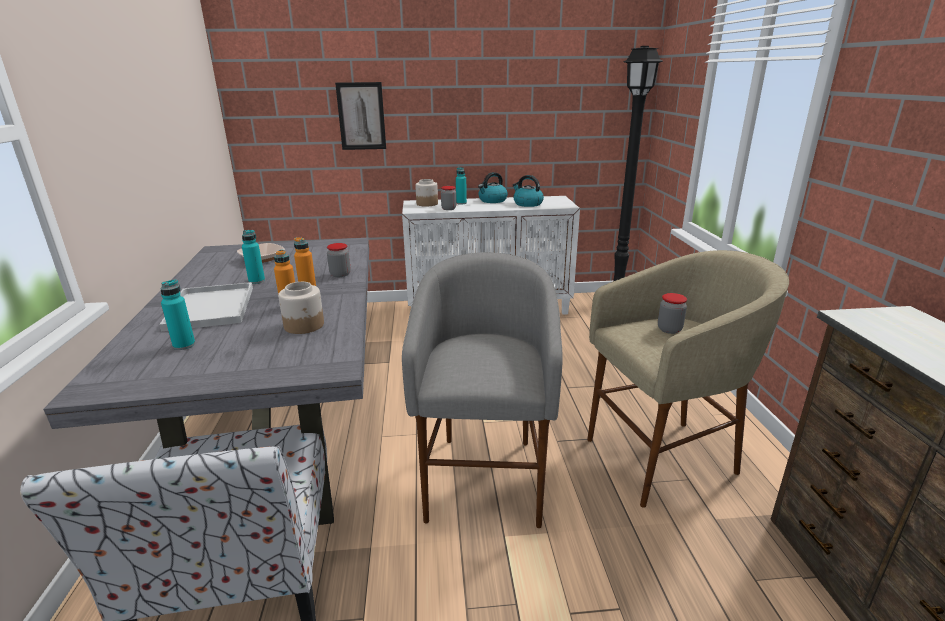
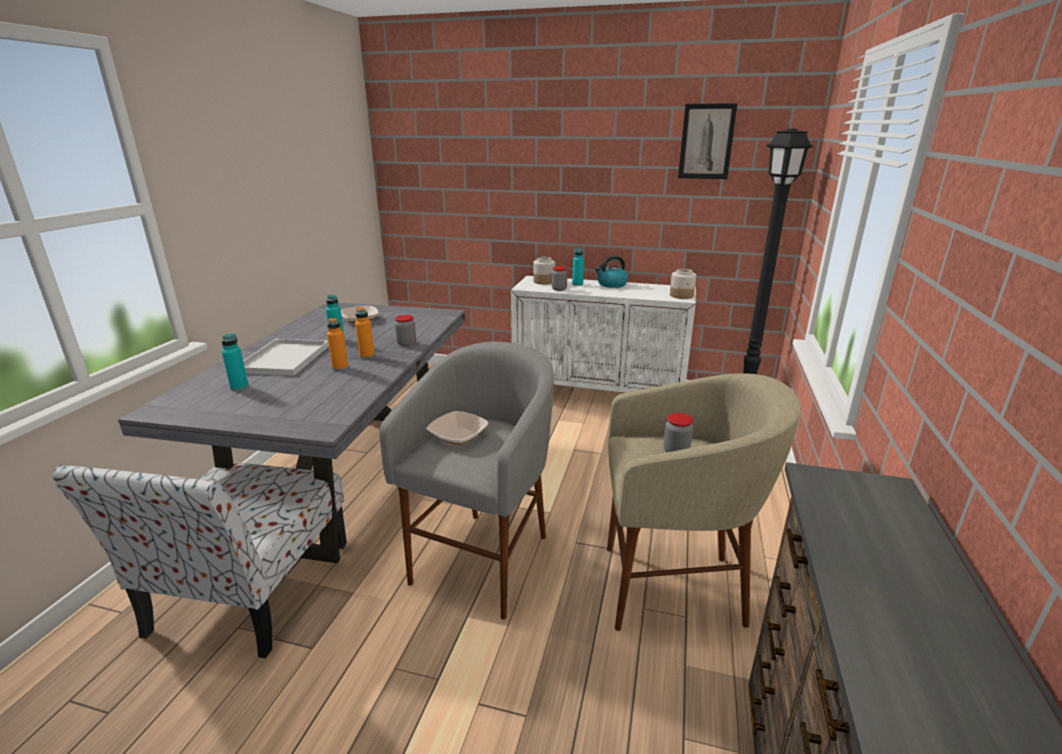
camera: 20 degrees right, 0 degrees up
(304, 325) = (336, 386): jar -> jar (681, 295)
(361, 116) = (493, 191): picture -> picture (706, 142)
(466, 352) = (458, 436): none -> bowl
(527, 204) = (643, 292): kettle -> none

